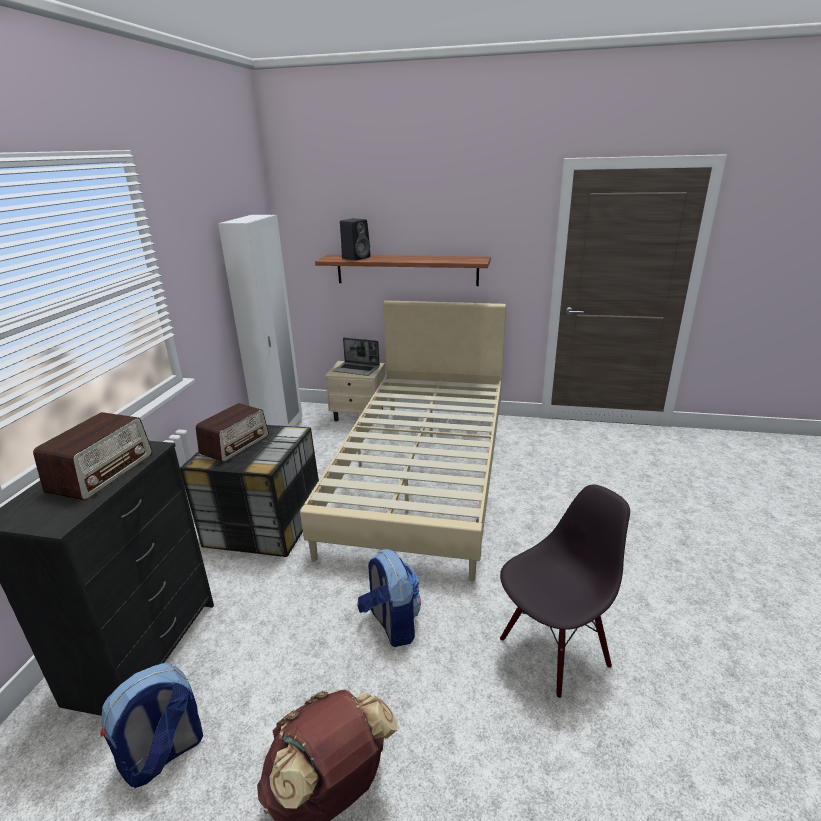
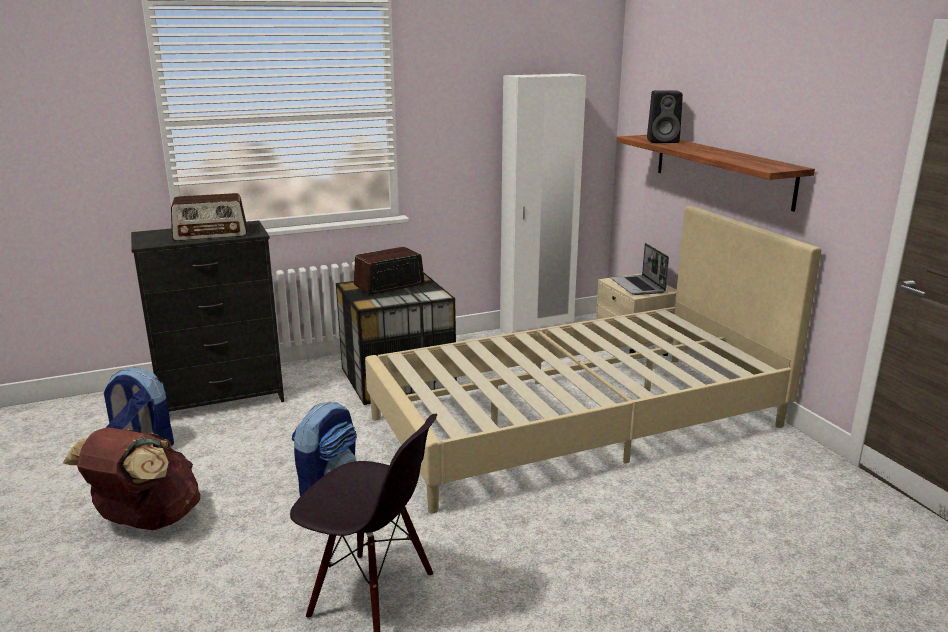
camera: 55 degrees right, 5 degrees down
(235, 444) = (389, 285): radio -> radio turned 150 degrees clockwise

